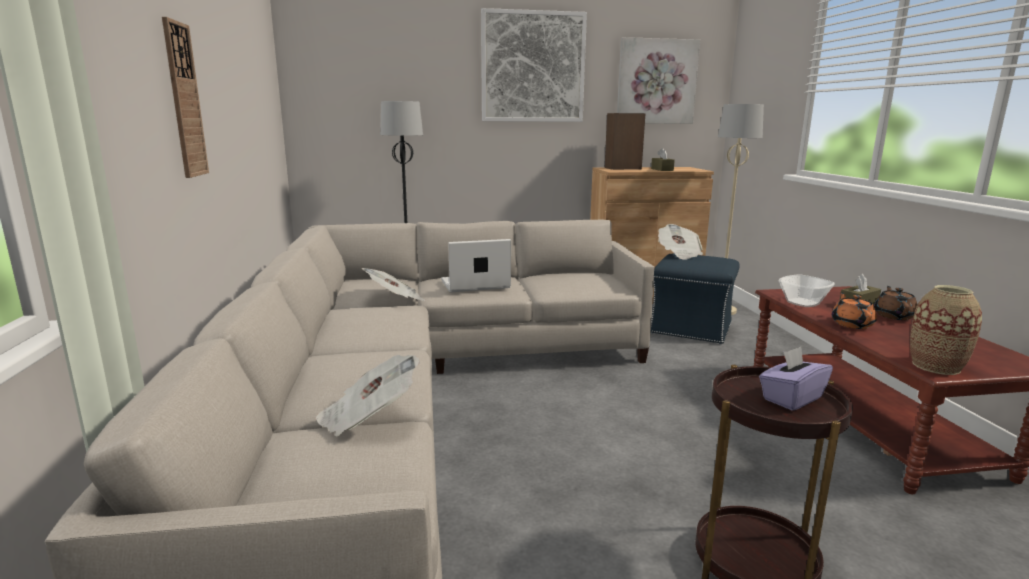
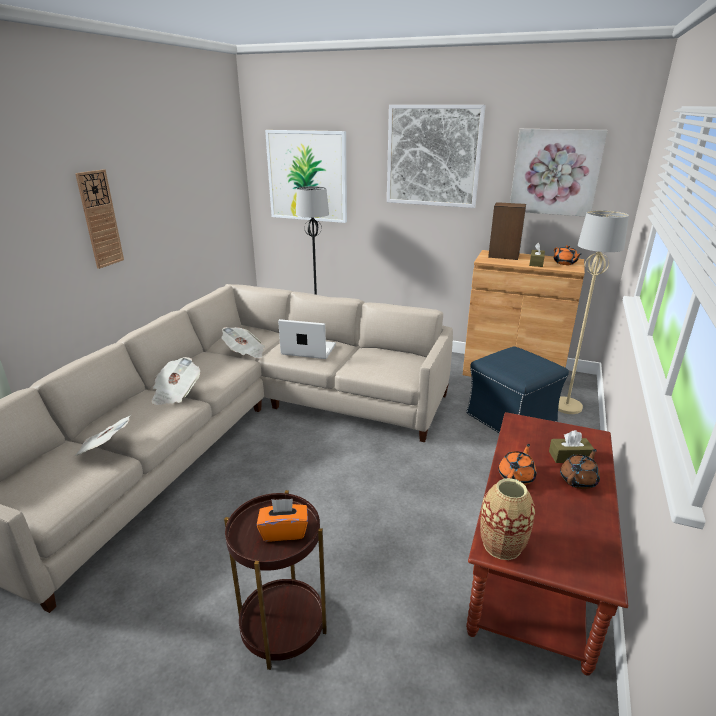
camera: 30 degrees right, 10 degrees up
(374, 94) = (307, 176): none -> picture
(679, 254) = (514, 350): newspaper -> newspaper (175, 393)
(684, 168) = (565, 263): none -> orange teapot
(791, 398) = (284, 531): purple tissue box -> orange tissue box
(803, 303) = (519, 439): bowl -> none

